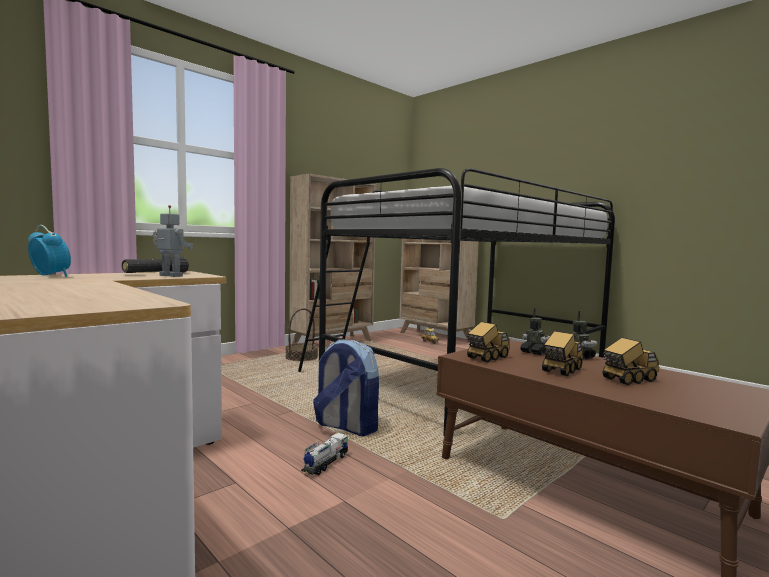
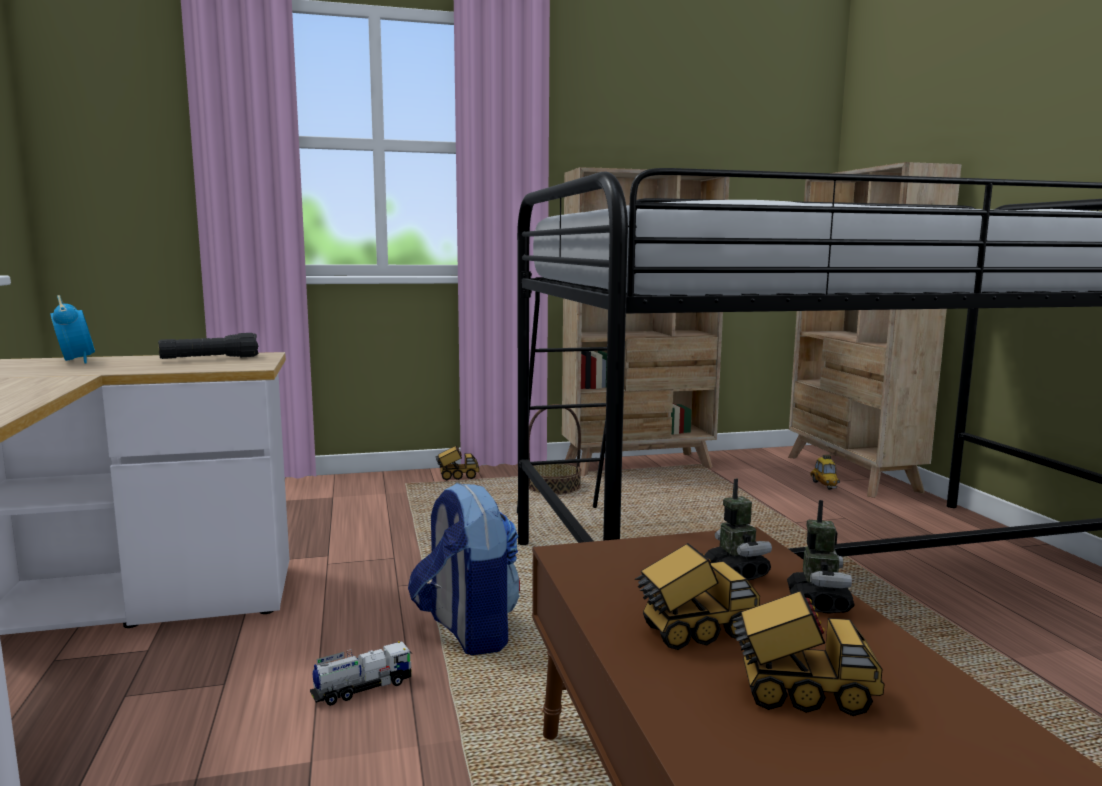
camera: 30 degrees right, 5 degrees up
(169, 276) = (204, 366): toy robot -> none
(487, 358) = (607, 569): toy truck -> toy truck (457, 477)

